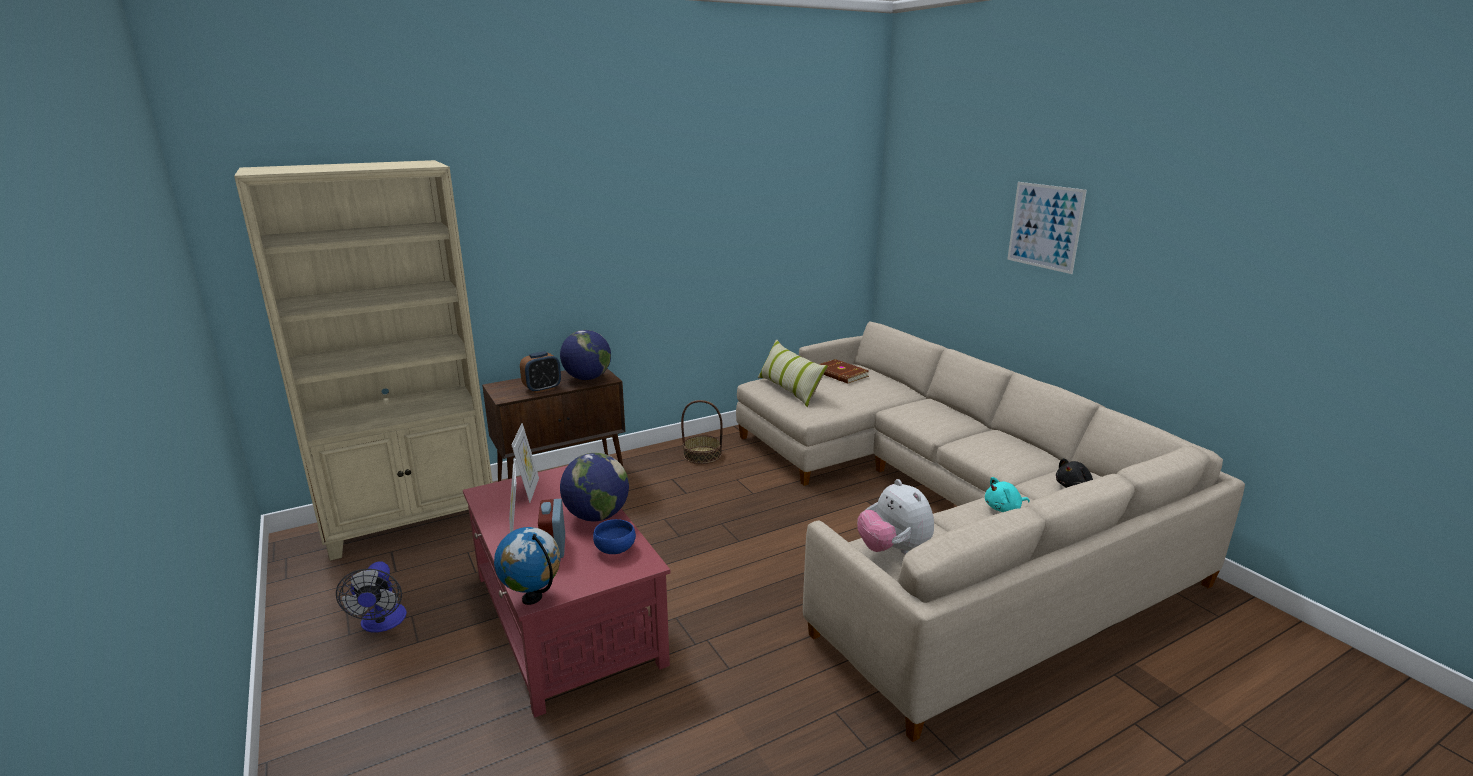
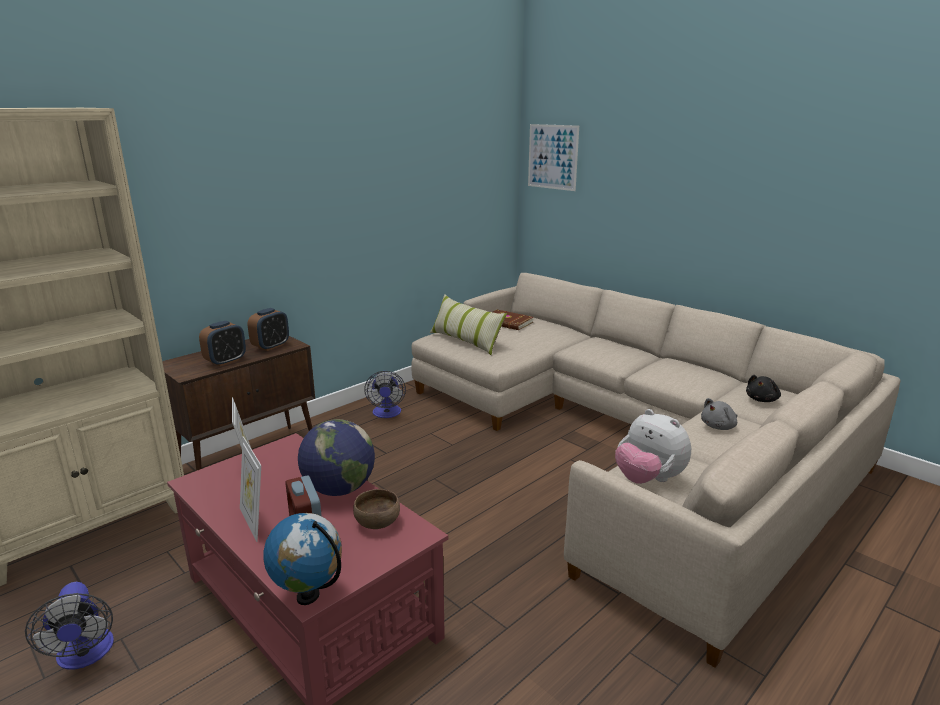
camera: 15 degrees left, 0 degrees up
(587, 378) = (271, 346): globe -> alarm clock
(615, 548) = (377, 522): blue bowl -> brown bowl
(702, 455) = (387, 414): basket -> fan
(1004, 509) = (719, 426): turquoise plush toy -> grey plush toy
(1045, 226) = (693, 171): picture -> picture (552, 157)

